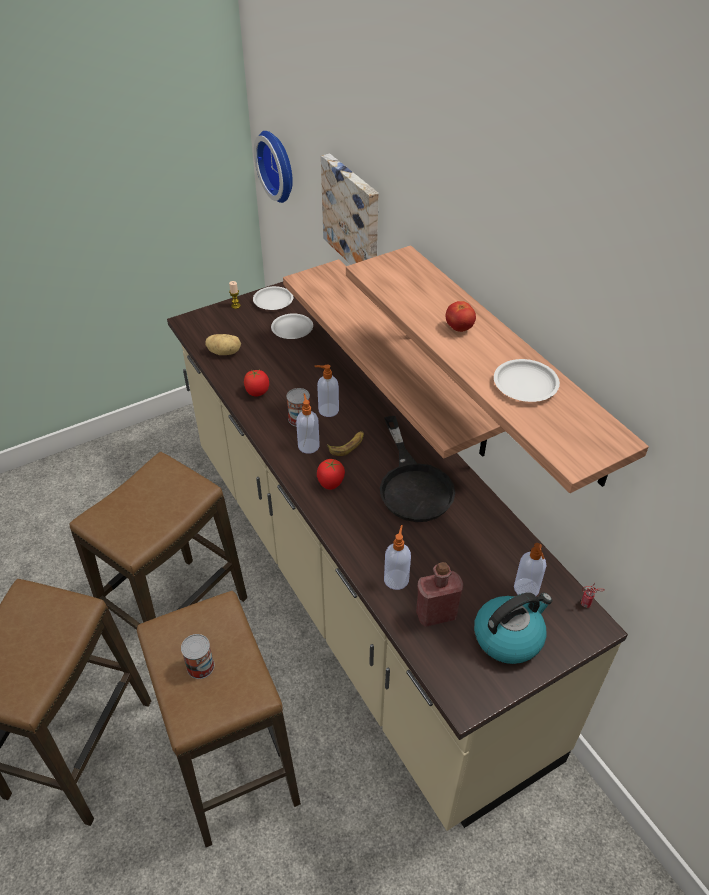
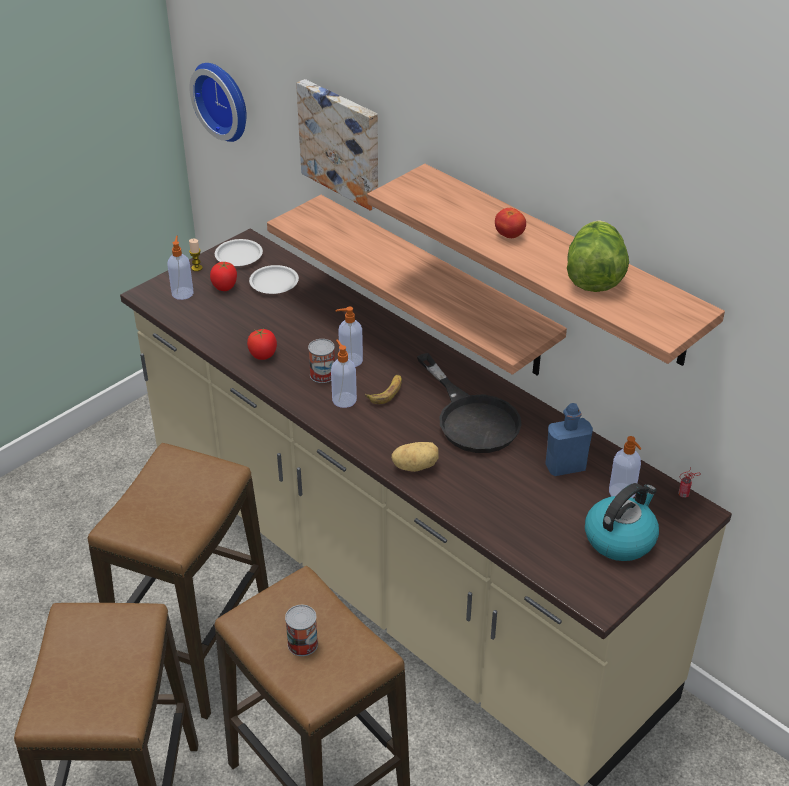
camera: 15 degrees left, 5 degrees down
(225, 352) = (206, 320): potato -> potato (415, 466)
(330, 483) = (384, 432): tomato -> tomato (224, 287)
(396, 578) = (489, 509): soap dispenser -> soap dispenser (182, 293)
(436, 614) = (542, 533): red bottle -> none
(481, 551) = (565, 467): none -> blue bottle
(525, 384) = (593, 276): white plate -> lettuce

